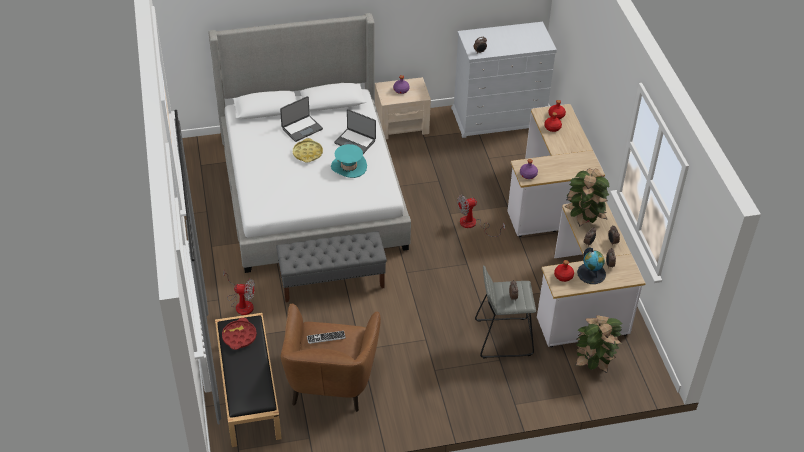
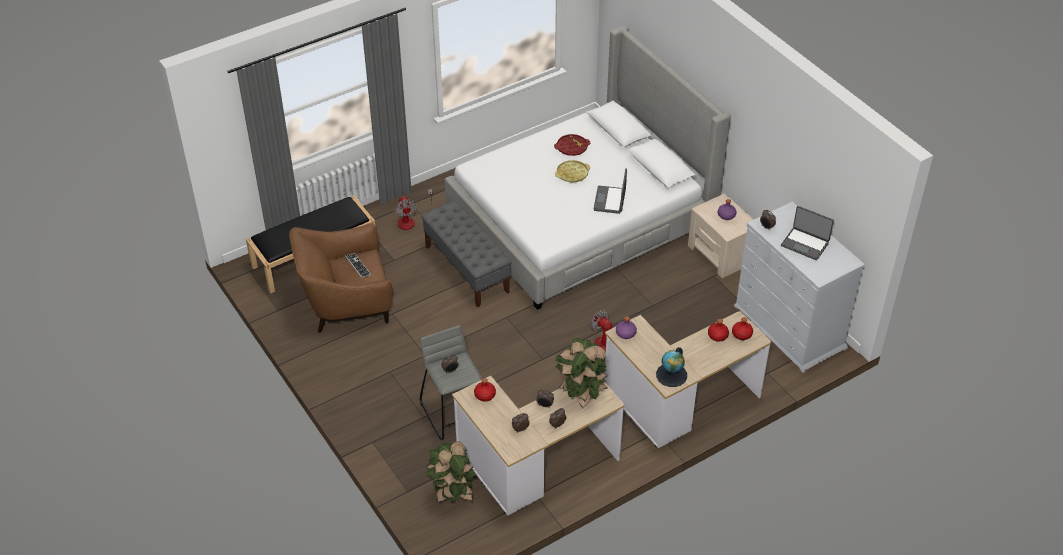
camera: 70 degrees right, 0 degrees up
(239, 336) = (336, 213): red tray -> red tray (572, 147)
(301, 128) = (605, 159): laptop -> laptop (805, 244)
(348, 167) = (570, 206): turquoise hat -> none
(591, 273) = (500, 417): globe -> globe (671, 375)

